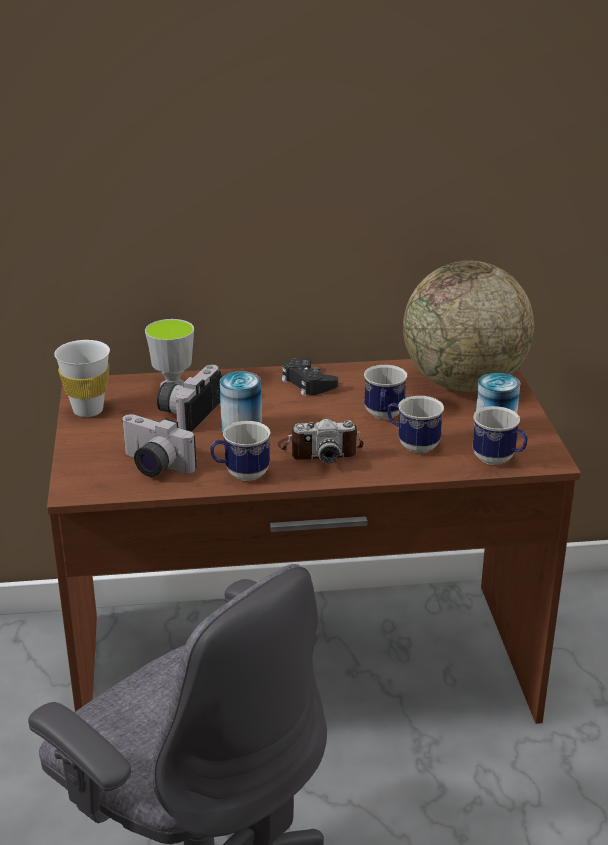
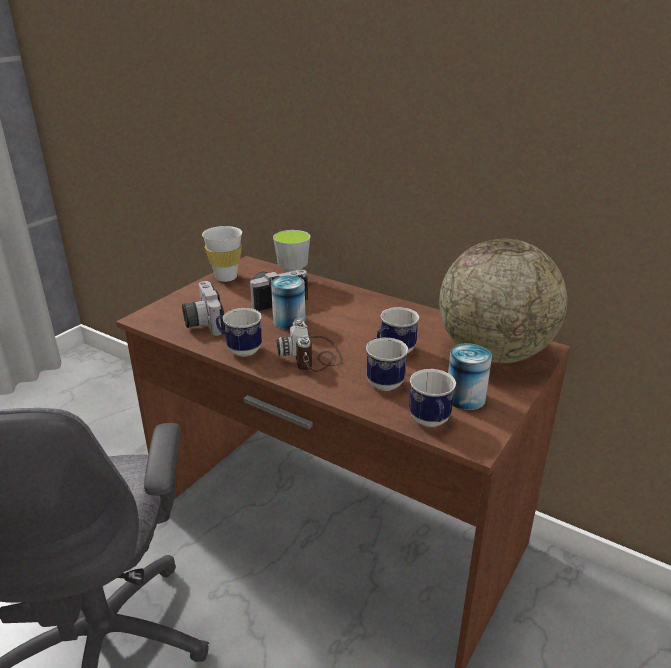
camera: 40 degrees right, 0 degrees up
(308, 383) = (378, 310): black game controller -> none
(320, 450) = (313, 356): camera -> camera turned 45 degrees clockwise

